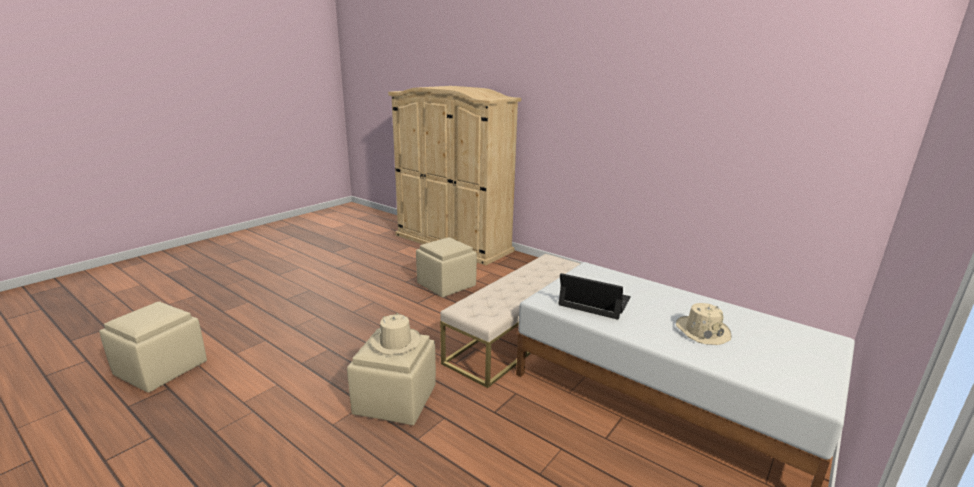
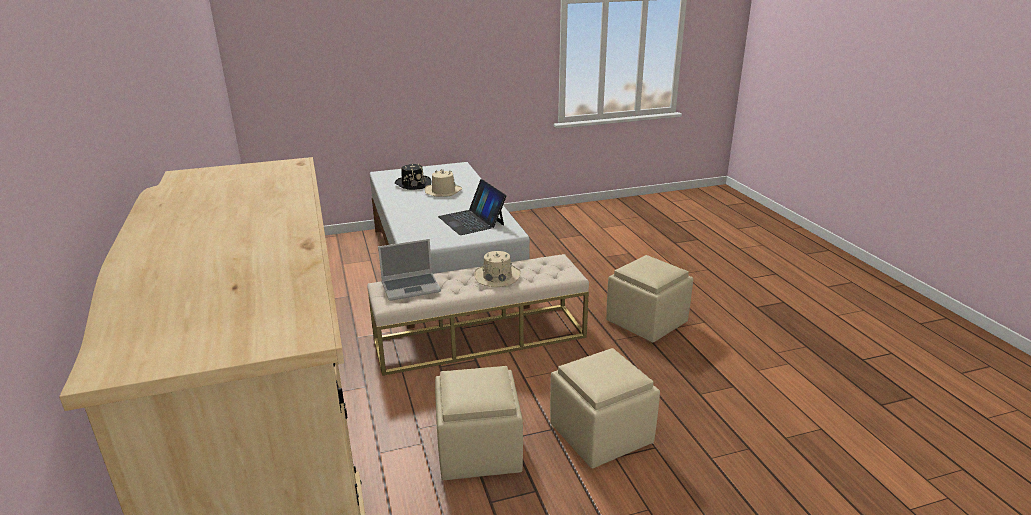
camera: 145 degrees left, 5 degrees up
(161, 369) = (910, 436): beige ottoman -> beige ottoman (601, 435)
(395, 342) = (648, 266): beige hat -> beige hat (497, 276)
(553, 267) = (411, 287): none -> laptop
(757, 332) = (413, 184): none -> black hat

